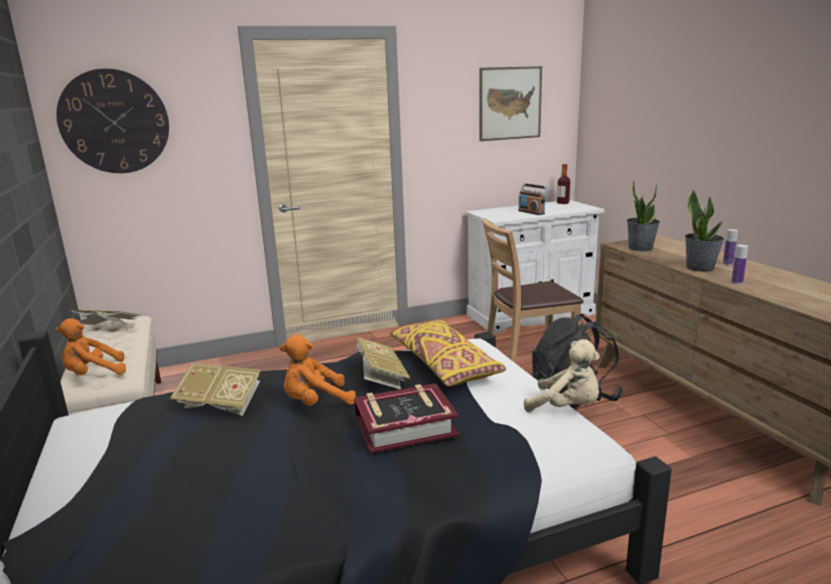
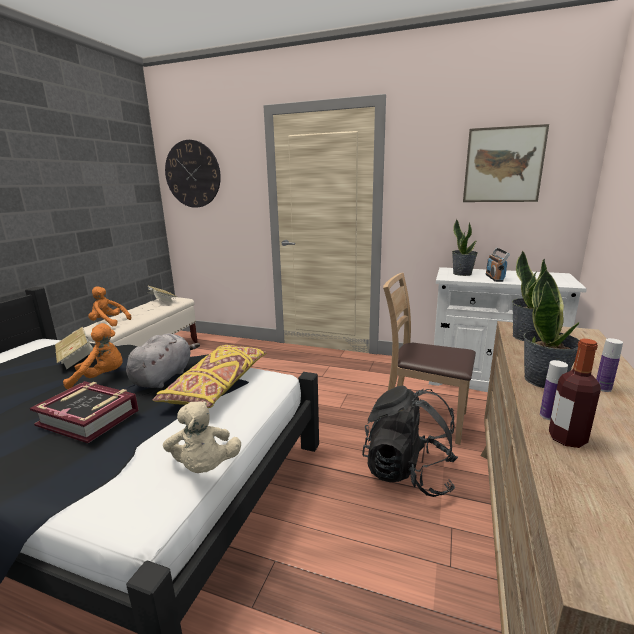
camera: 40 degrees right, 0 degrees up
(316, 403) = (101, 377): orange plush toy -> orange plush toy turned 150 degrees clockwise
(380, 377) = (164, 377): book -> grey plush toy
(499, 213) = (462, 273): none -> potted plant
(563, 203) = (552, 275): bottle -> bottle (567, 439)

